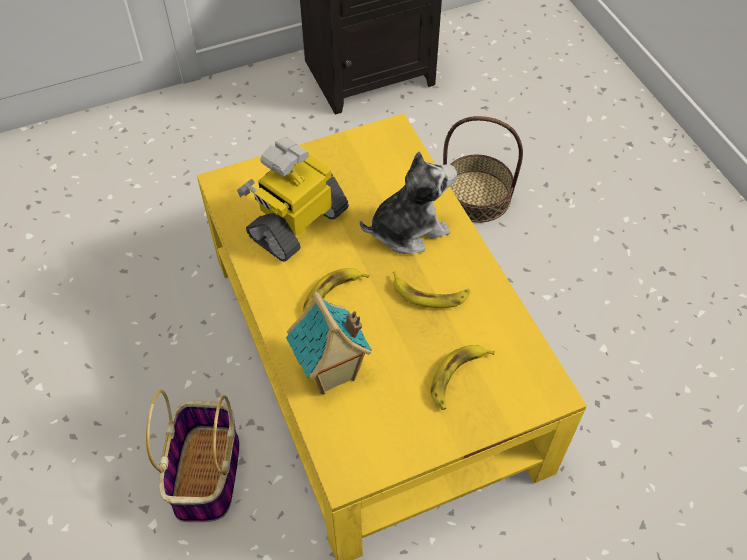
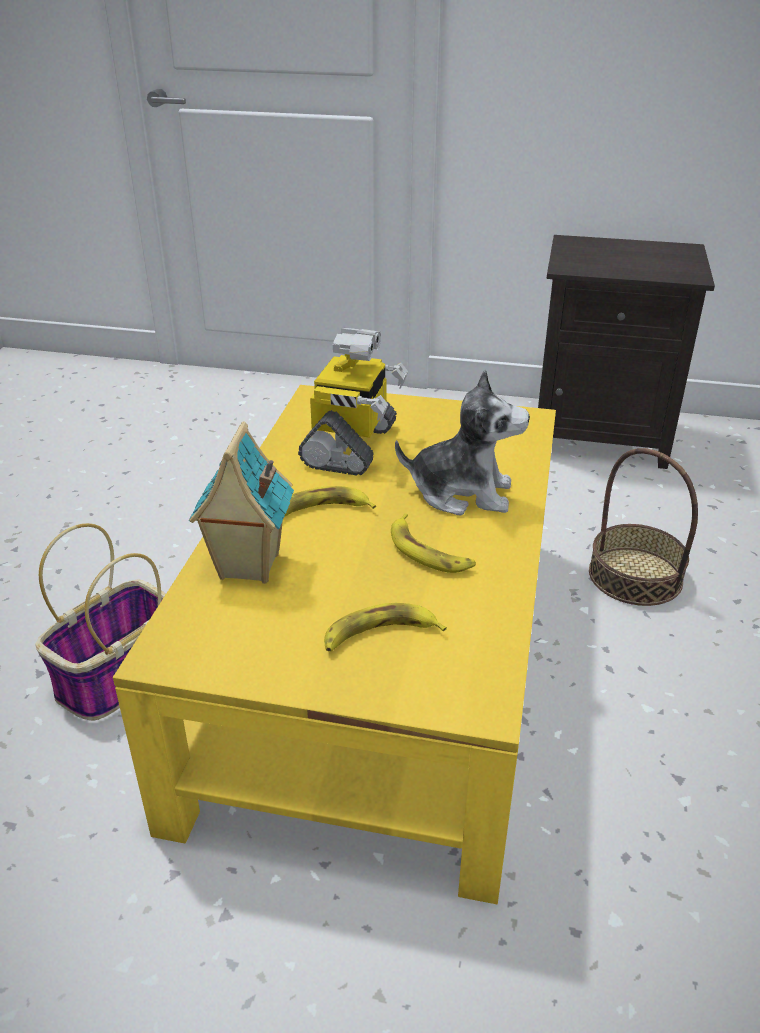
camera: 35 degrees right, 20 degrees down
(297, 223) = (352, 446): toy robot -> toy robot turned 120 degrees clockwise

